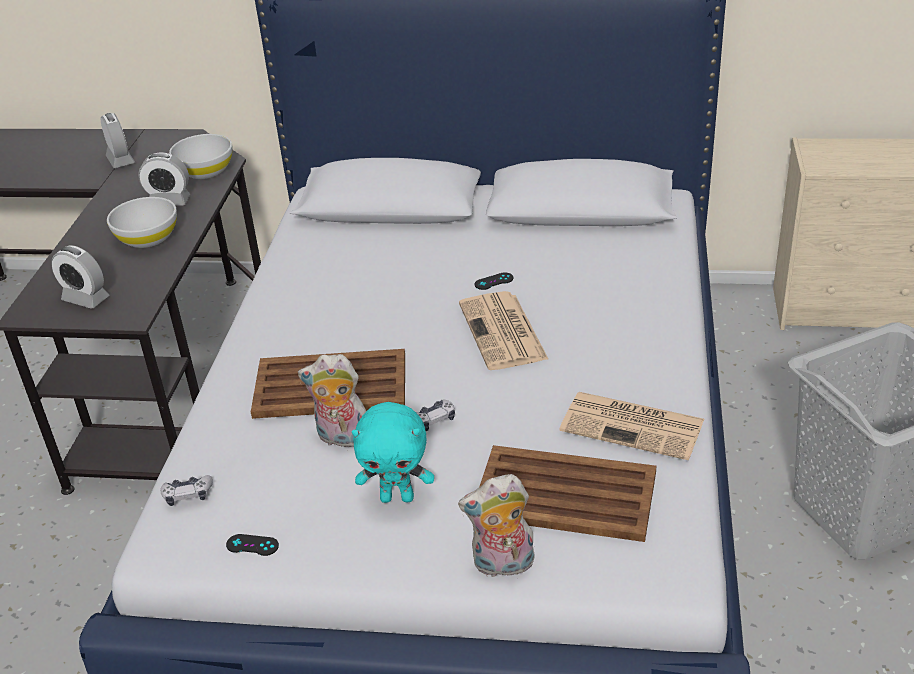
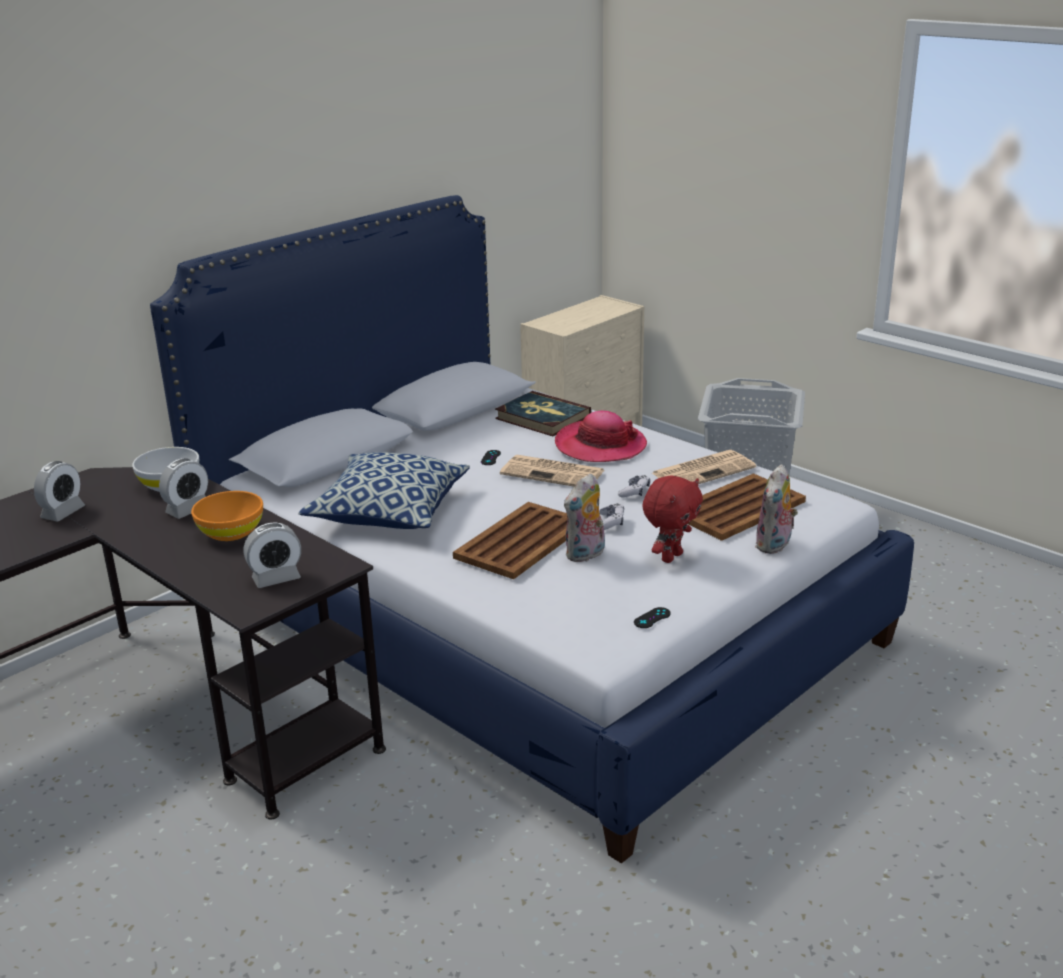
camera: 55 degrees left, 10 degrees down
(120, 160) = (63, 512): alarm clock -> alarm clock turned 105 degrees clockwise
(148, 238) = (231, 532): white bowl -> orange bowl
(188, 495) = (566, 626): game controller -> game controller (634, 492)
(323, 286) = (389, 511): none -> pillow
(397, 497) = (670, 557): turquoise plush toy -> red plush toy
(604, 329) = (600, 446): none -> hat
(623, 263) = (542, 417): none -> book

